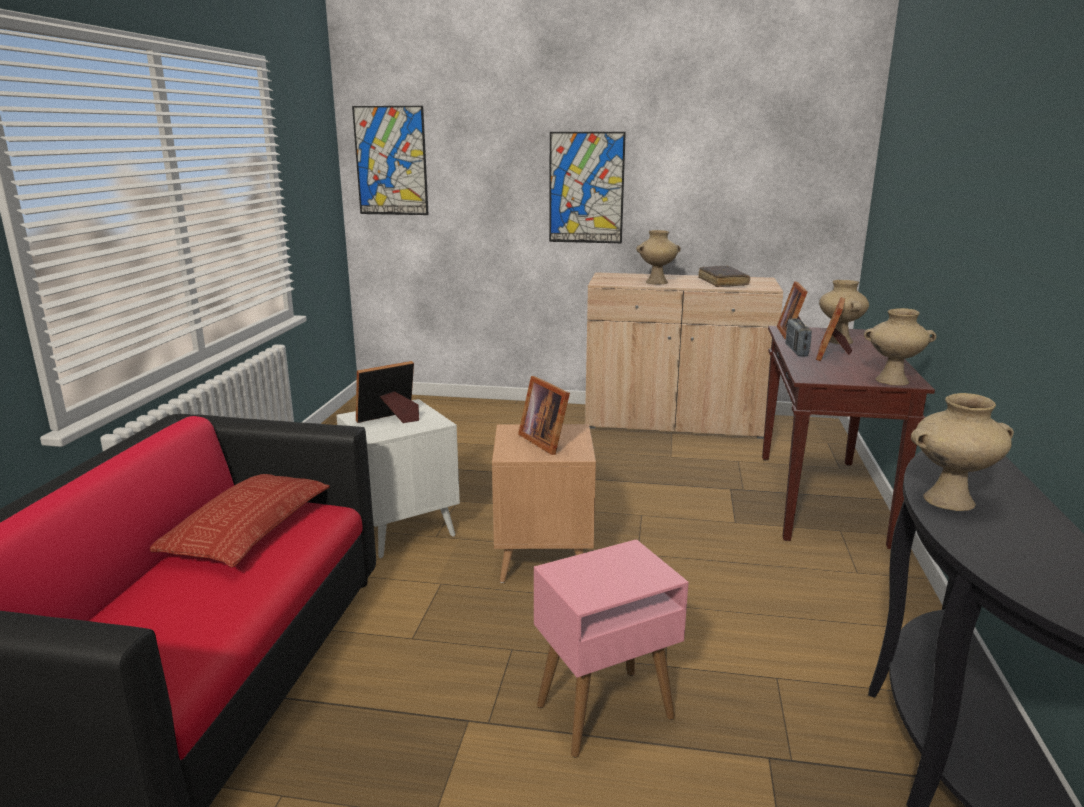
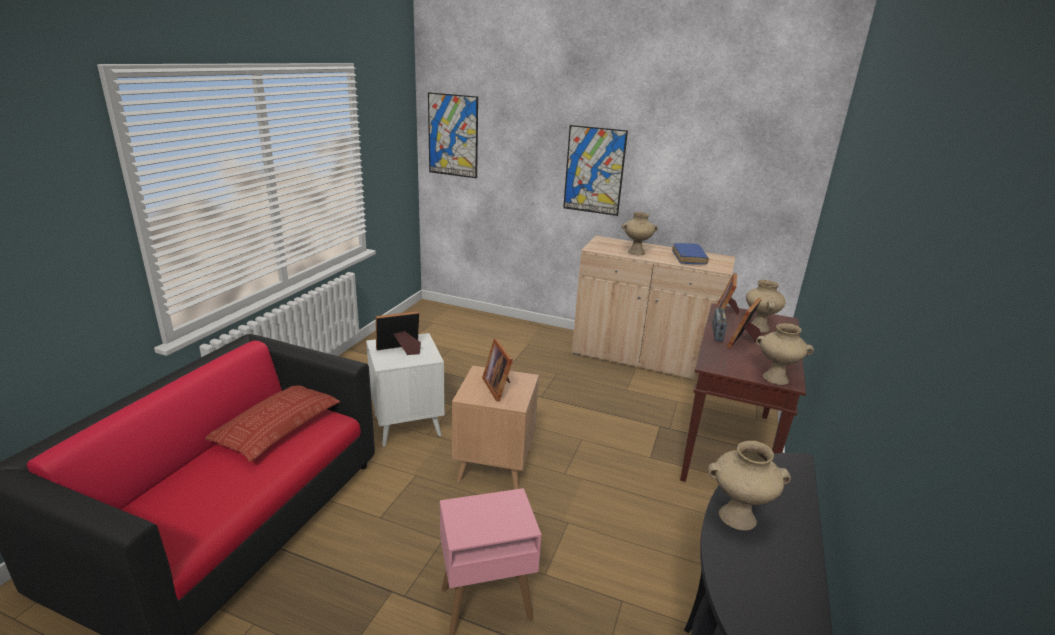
camera: 10 degrees right, 5 degrees up
(723, 282) = (689, 258): brown book -> blue book

